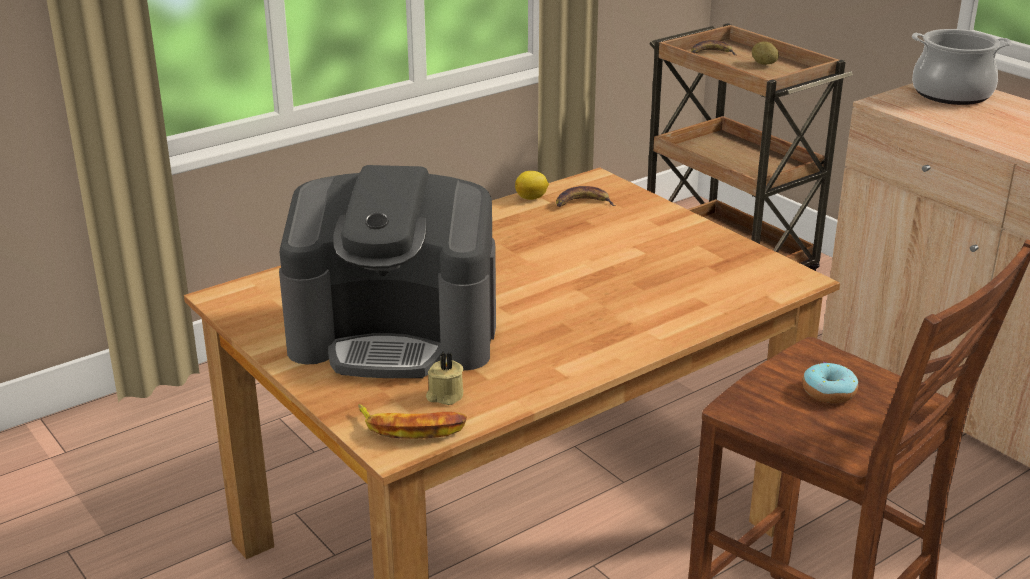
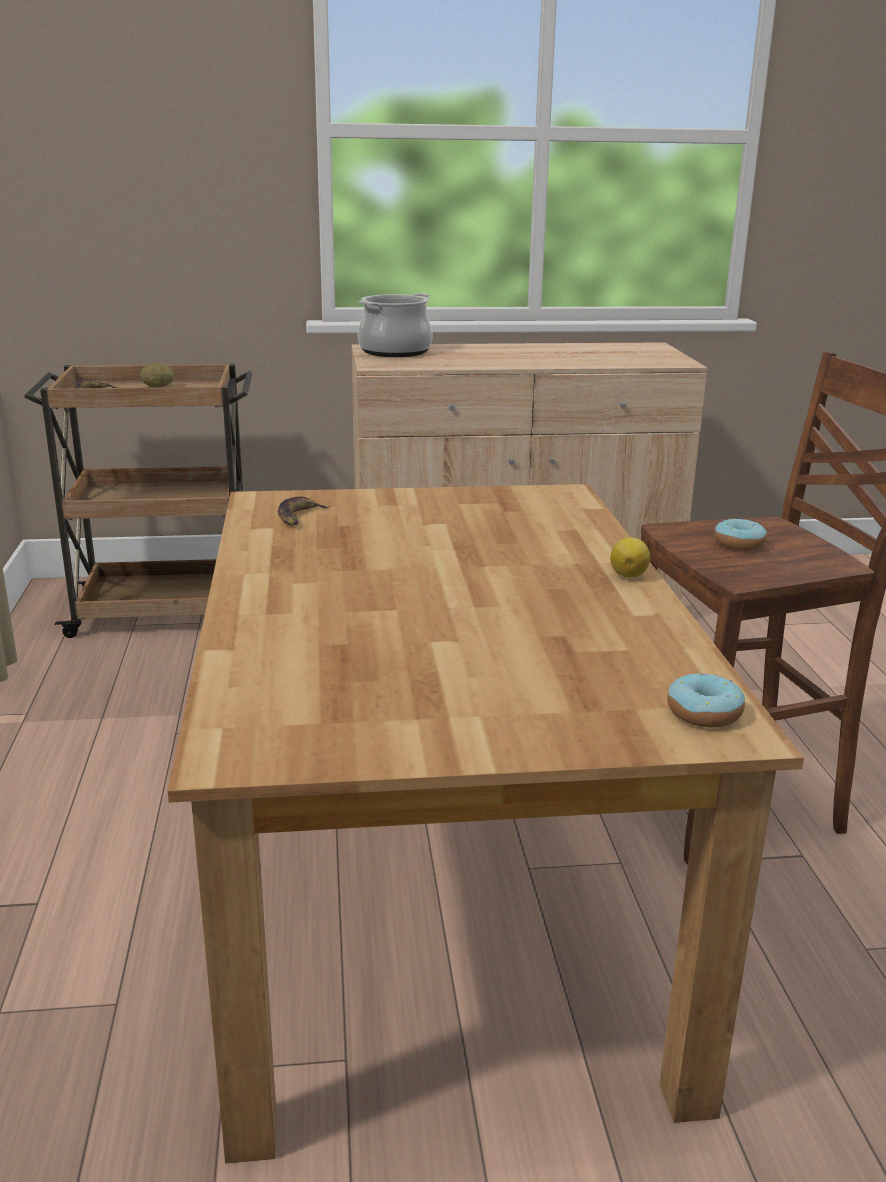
camera: 60 degrees left, 5 degrees down
(395, 335) = (477, 671): coffee machine -> none
(412, 427) = (704, 713): banana -> donut
(445, 395) = (646, 679): beige candle -> none
(532, 198) = (249, 531): lemon -> lemon (629, 575)

